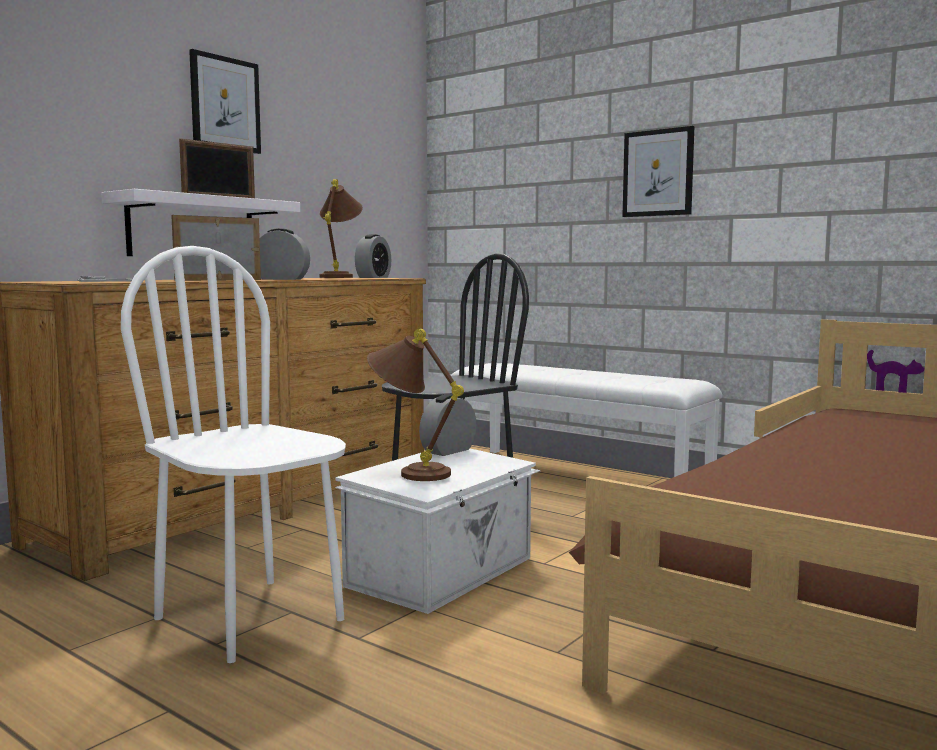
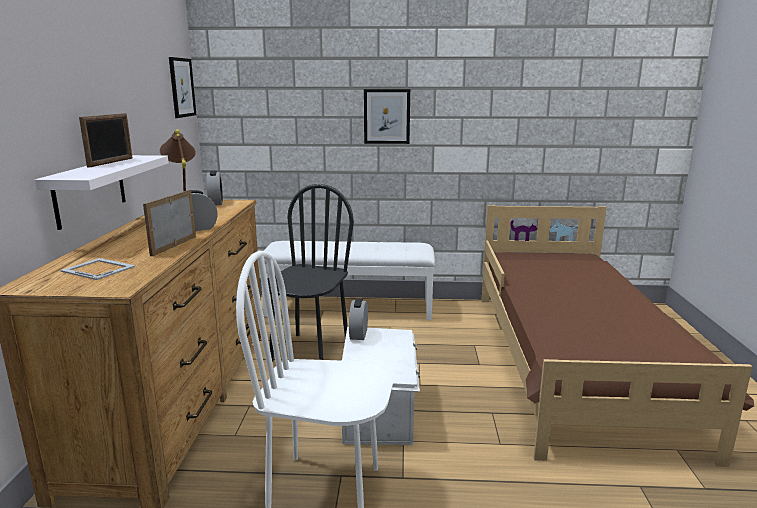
camera: 35 degrees left, 10 degrees up
(225, 104) = (94, 75): picture -> picture (182, 87)
(409, 472) = (370, 362): brown table lamp -> none

